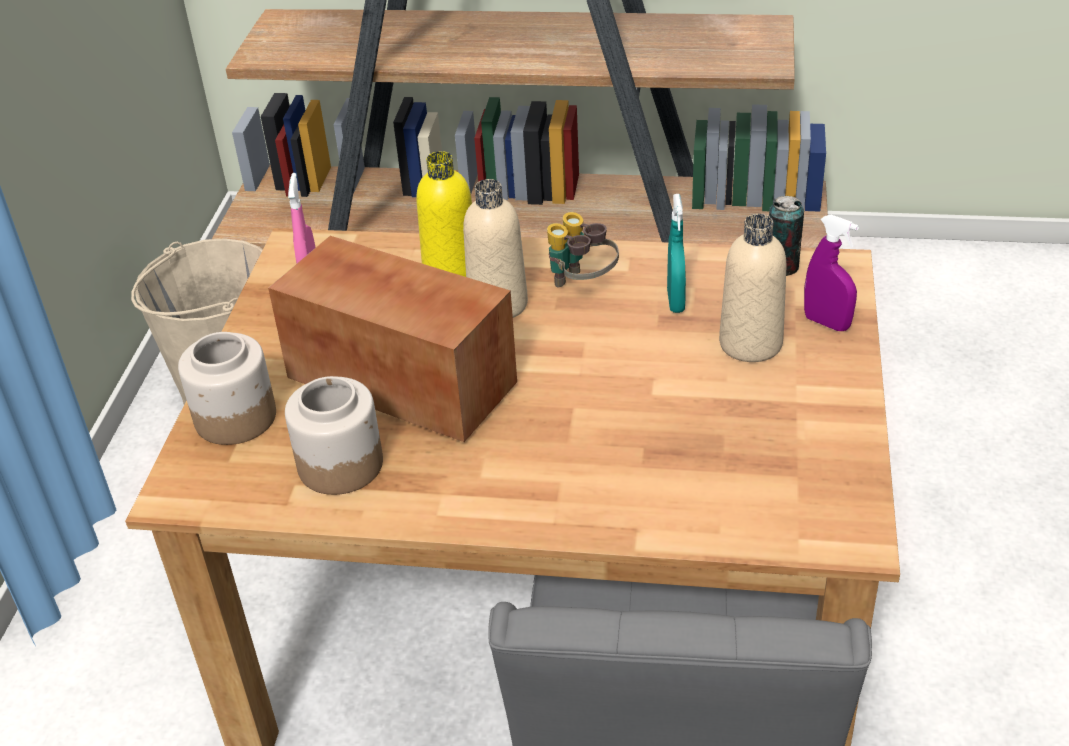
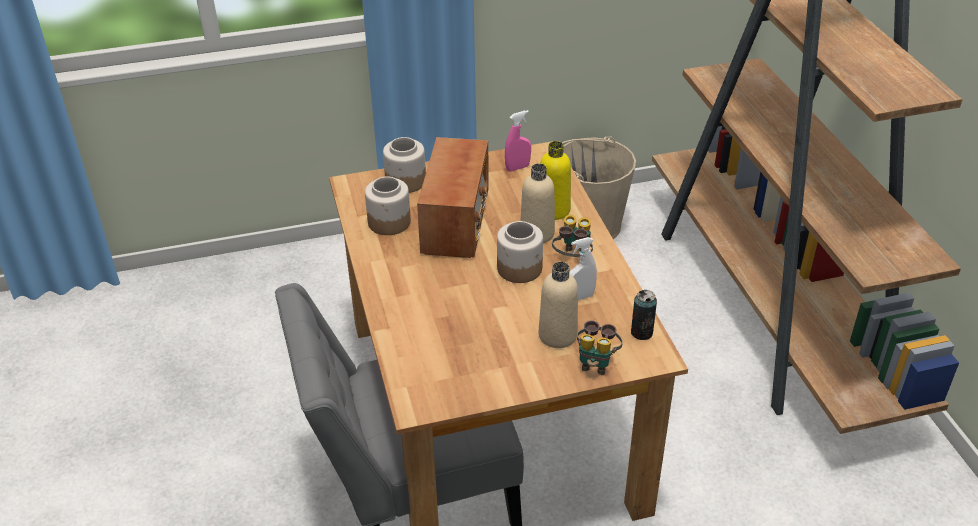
camera: 65 degrees right, 0 degrees up
(573, 342) = (520, 268): none -> jar
(675, 301) = (579, 297): turquoise spray bottle -> white spray bottle
(826, 323) = (596, 363): purple spray bottle -> binoculars

